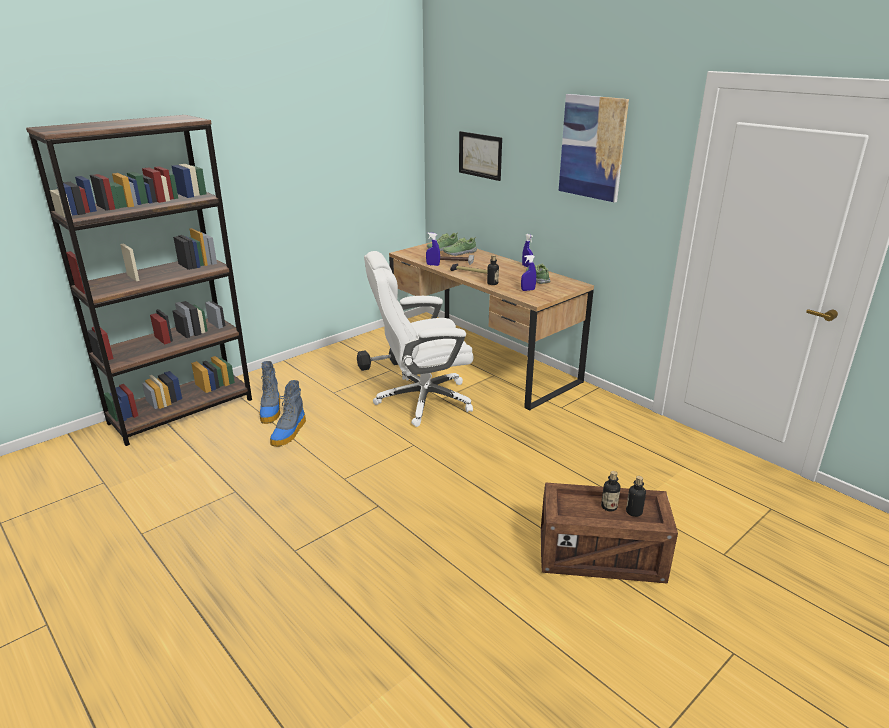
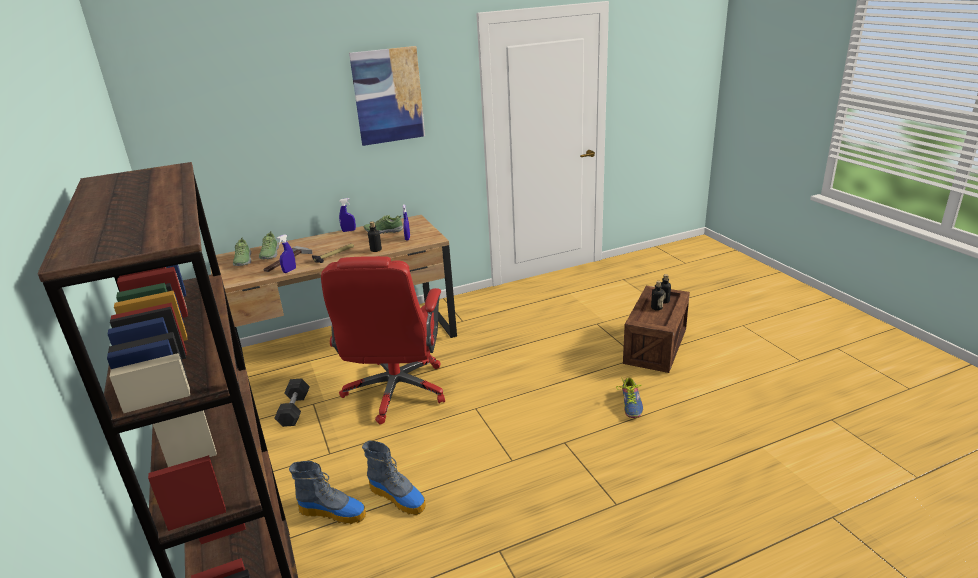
camera: 70 degrees left, 0 degrees up
(422, 400) = (396, 391): white office chair -> red office chair
(460, 546) = (631, 404): none -> shoe
(480, 155) = (241, 143): picture -> none

